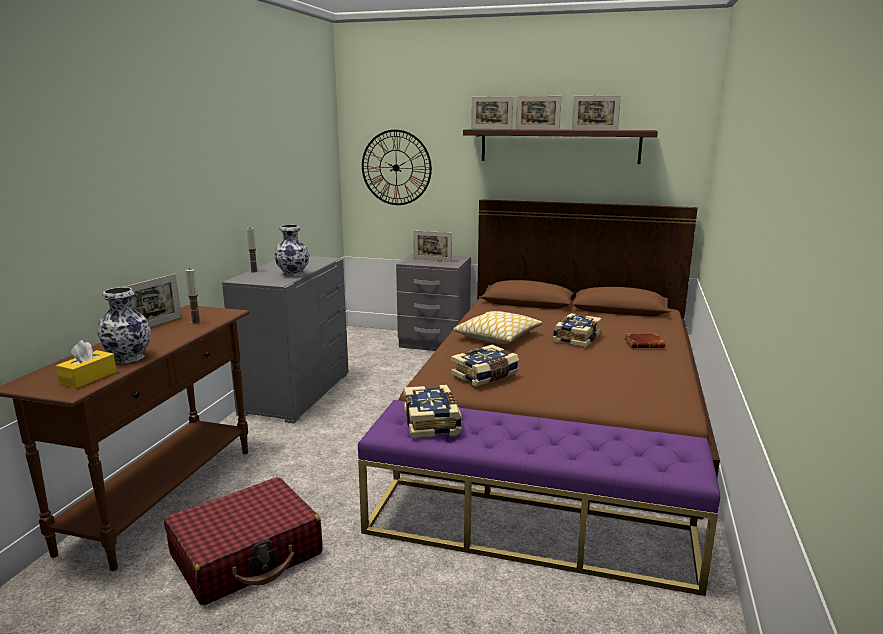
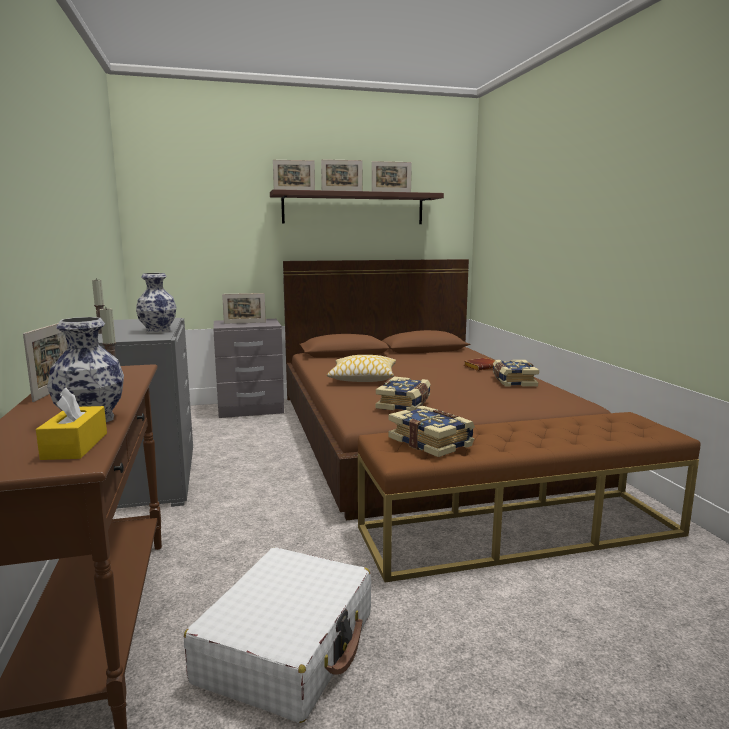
camera: 30 degrees left, 5 degrees down
(247, 554) = (288, 647): red suitcase -> white suitcase
(396, 167) = (190, 232): wall clock -> none
(530, 530) = (521, 531): purple bench -> brown bench
(575, 338) = (427, 370): book -> book (513, 381)

